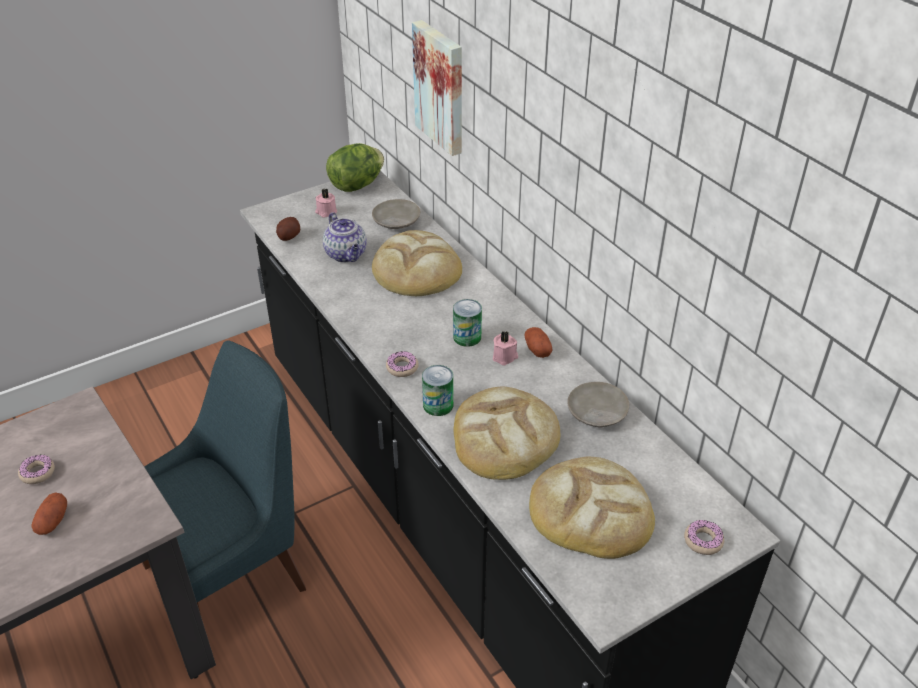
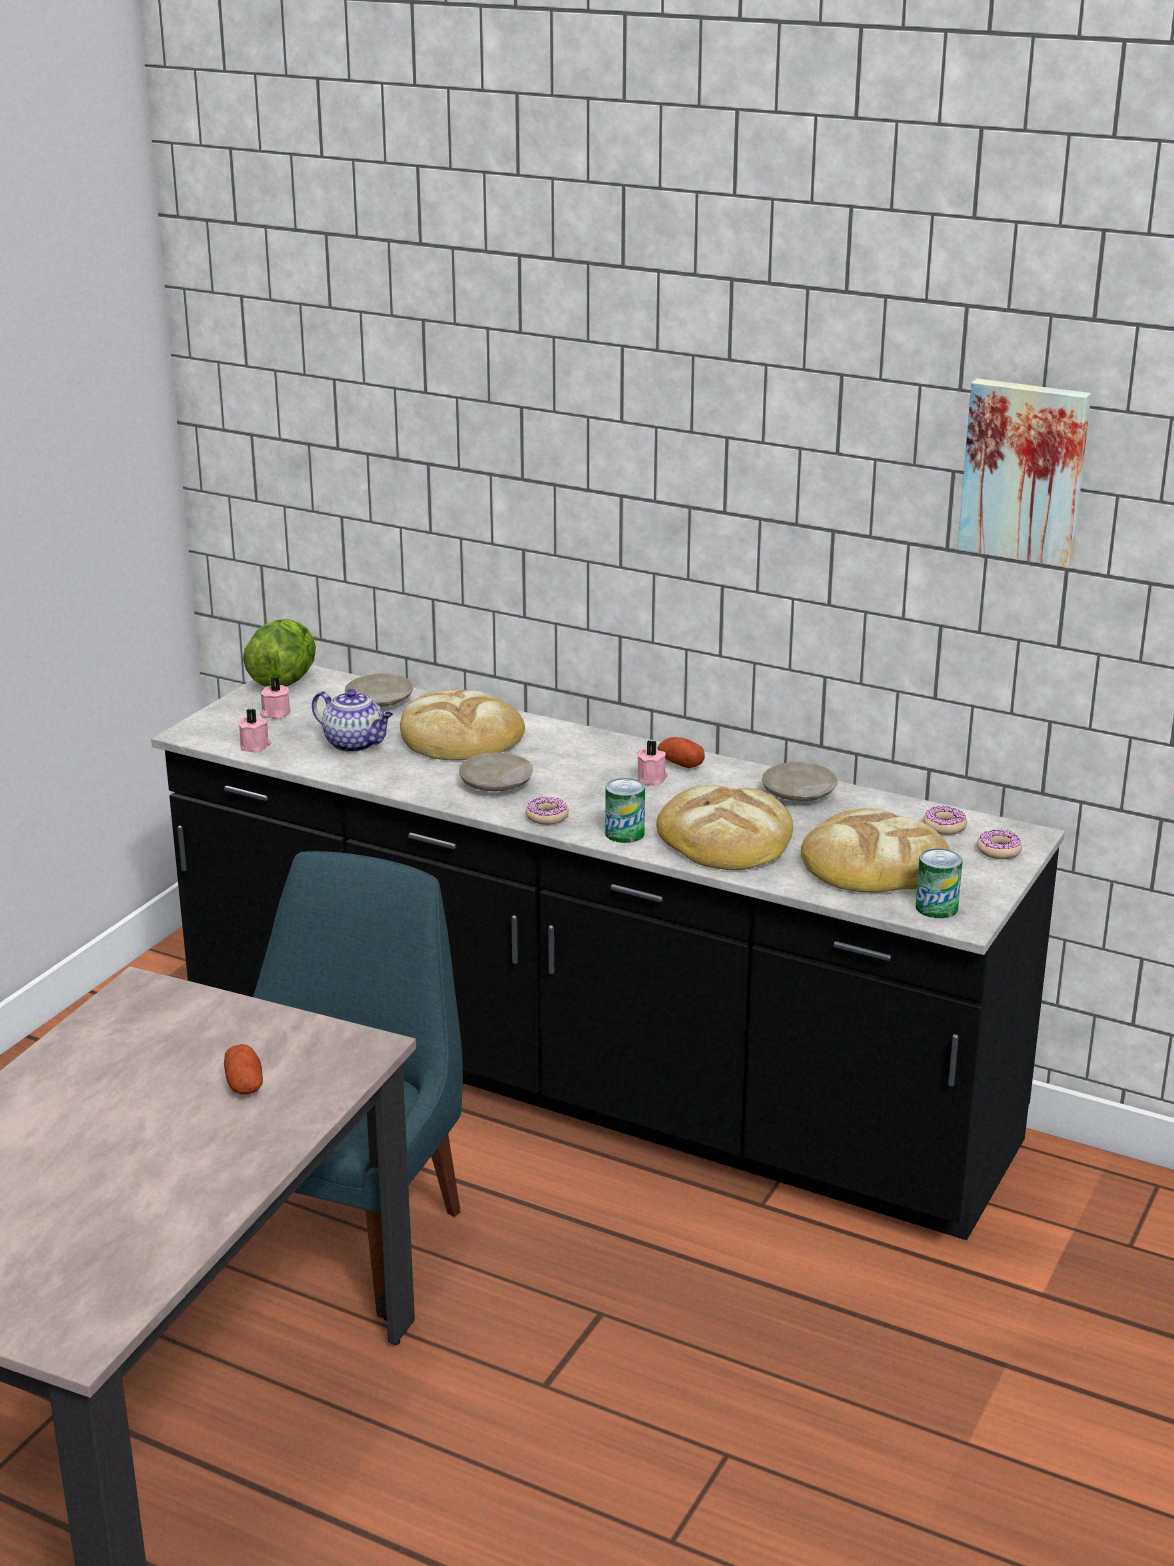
camera: 30 degrees left, 15 degrees down
(37, 473) = (164, 1054): donut -> donut (944, 826)
(288, 236) = (255, 746): potato -> pink candle
(398, 323) = (496, 784): none -> beige plate
(441, 87) = (429, 496): picture -> picture (1025, 471)
(467, 337) = (590, 774): can -> can (936, 907)

